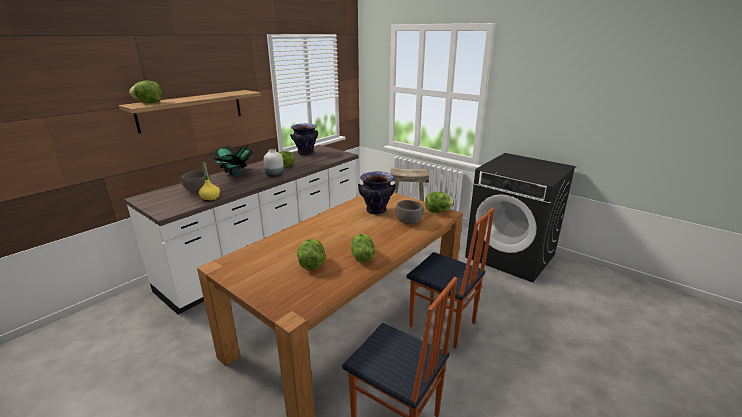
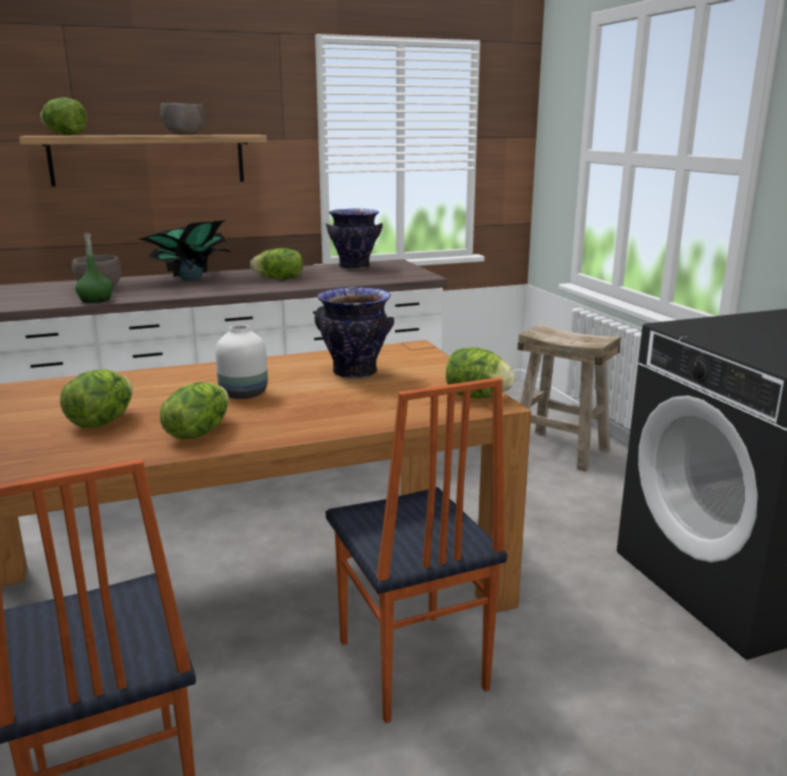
camera: 30 degrees right, 5 degrees down
(210, 198) = (95, 300): yellow bottle -> green bottle
(275, 175) = (245, 287): white vase -> white vase (245, 394)
(409, 222) = (384, 401): brown bowl -> brown bowl (184, 134)

